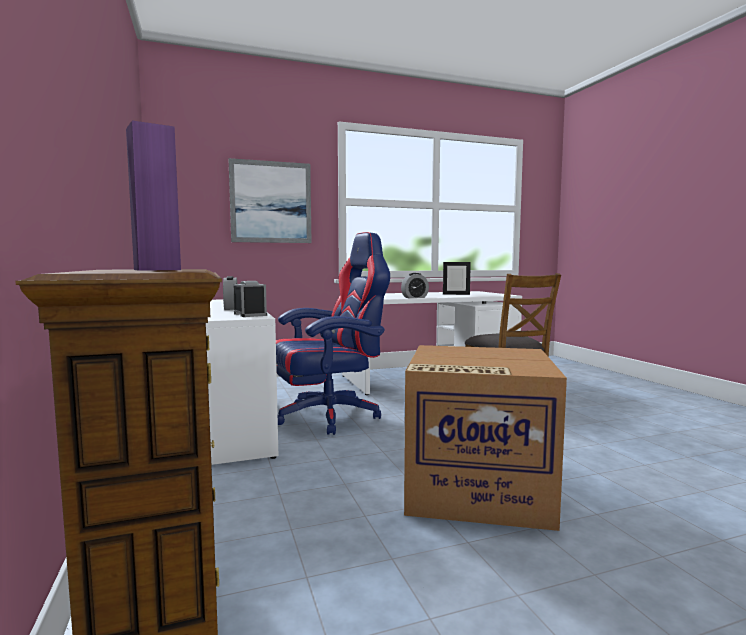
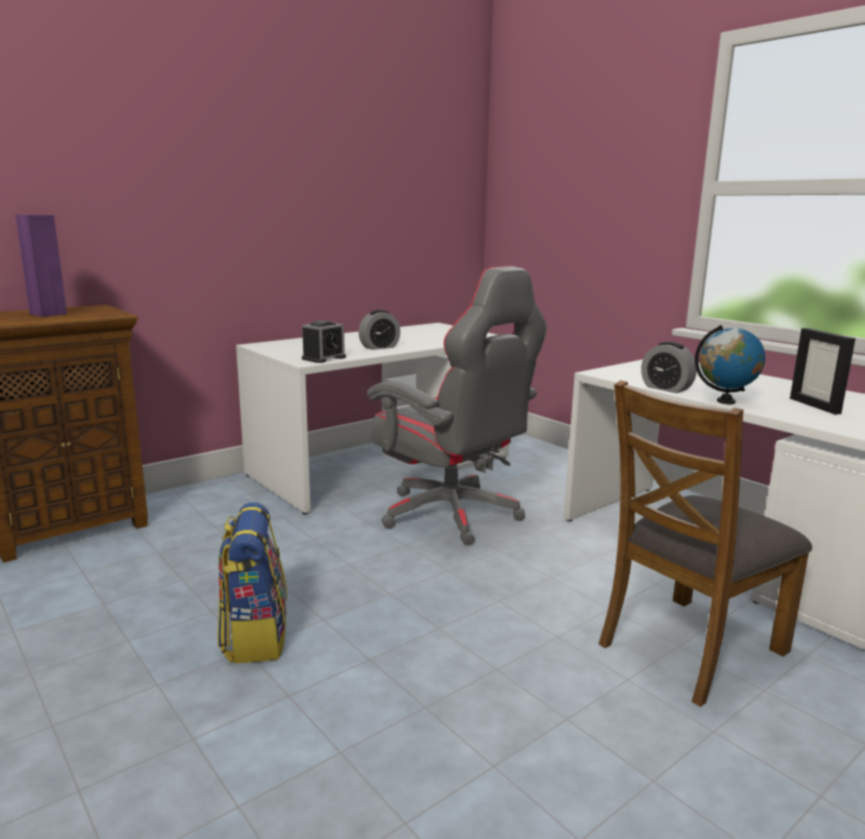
camera: 70 degrees right, 10 degrees up
(271, 202) = (604, 195): picture -> none
(328, 416) = (450, 514): blue office chair -> grey office chair
(443, 296) = (725, 401): none -> globe
(475, 488) = (254, 636): cardboard box -> backpack

